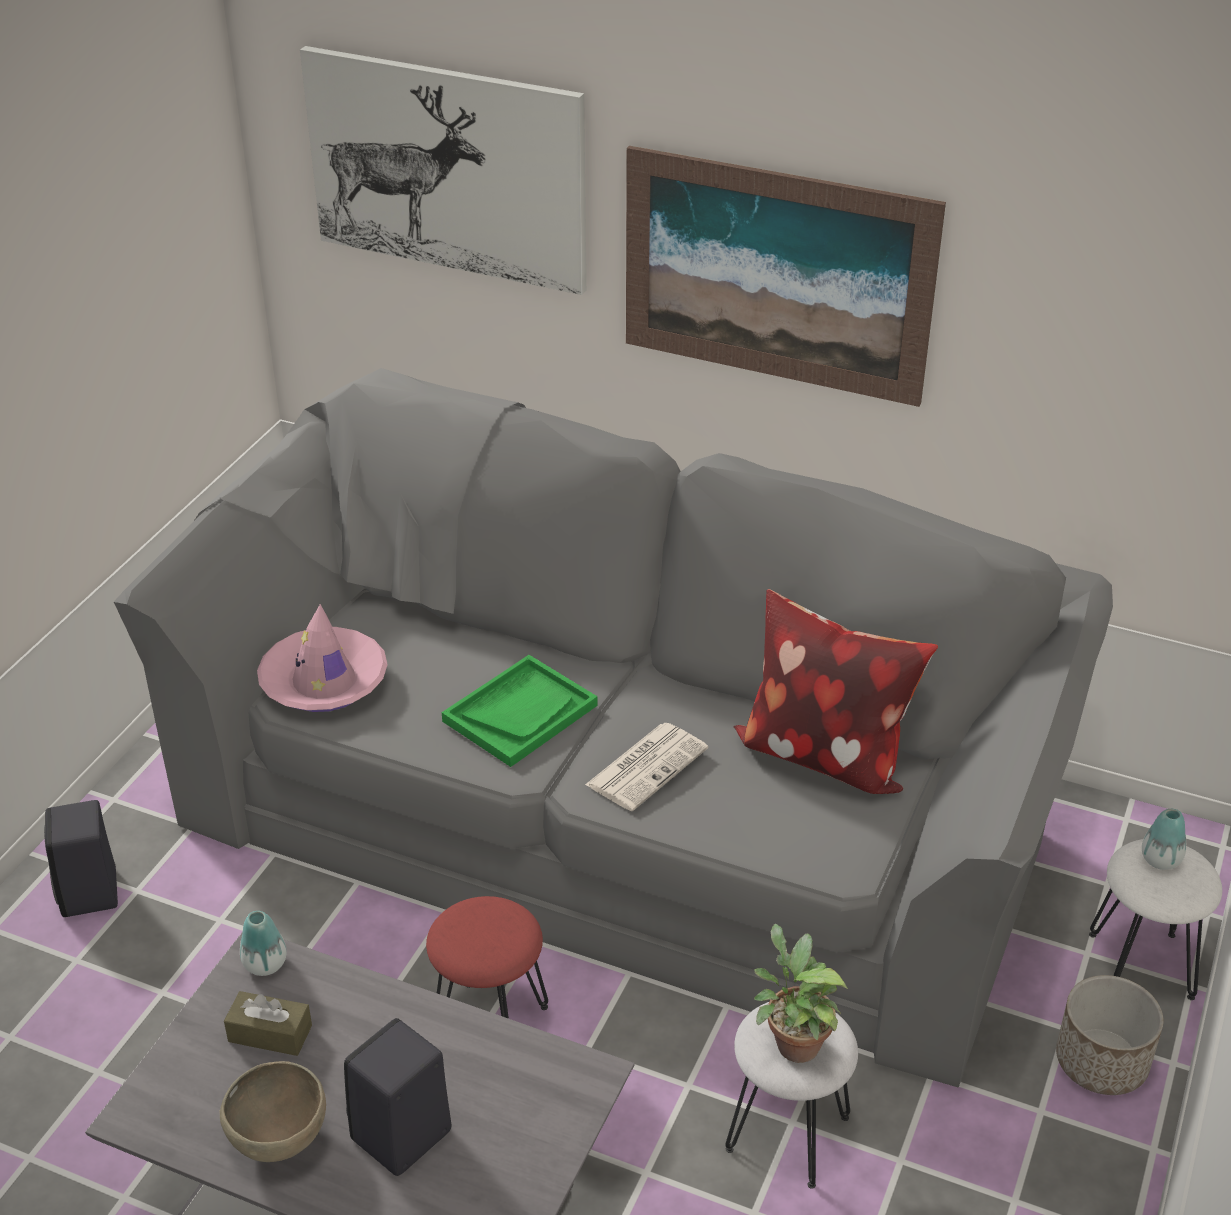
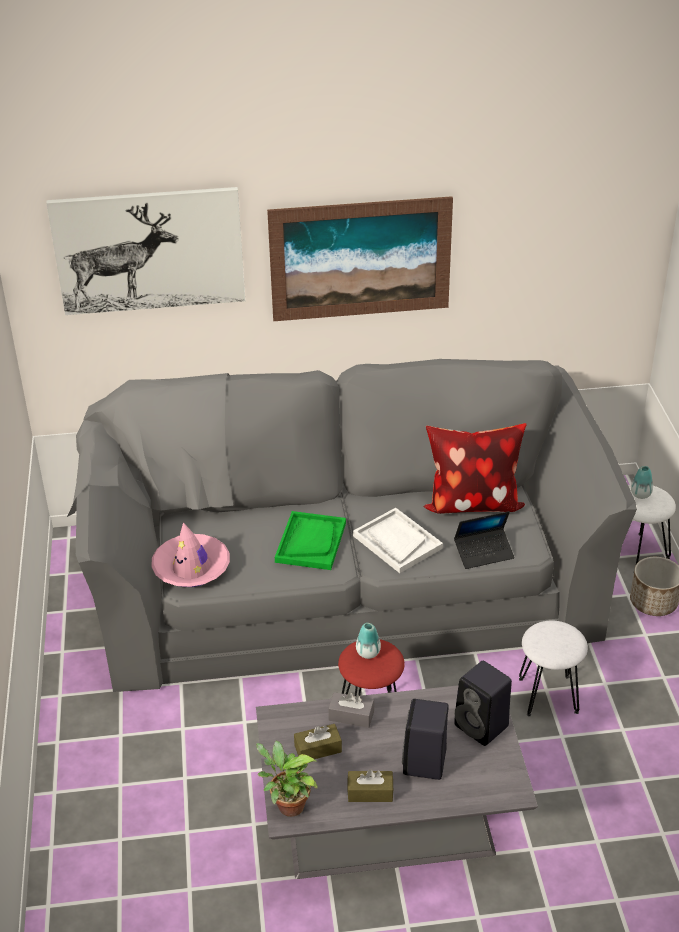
camera: 30 degrees left, 0 degrees up
(90, 894) = (95, 749): black speaker -> black speaker (483, 726)
(265, 964) = (283, 719): vase -> vase (368, 653)
(280, 1141) = (370, 792): brown bowl -> brown tissue box
(362, 1006) = (351, 716): none -> grey tissue box
(647, 766) = (397, 542): newspaper -> white tray
(768, 840) = (484, 553): none -> laptop
(793, 1042) = (554, 641): potted plant -> potted plant (287, 805)

